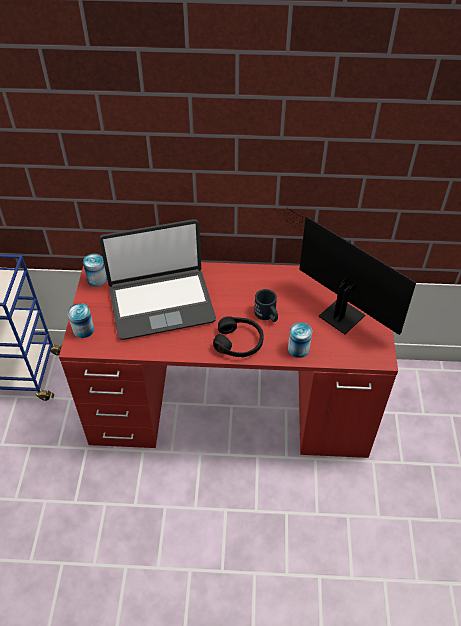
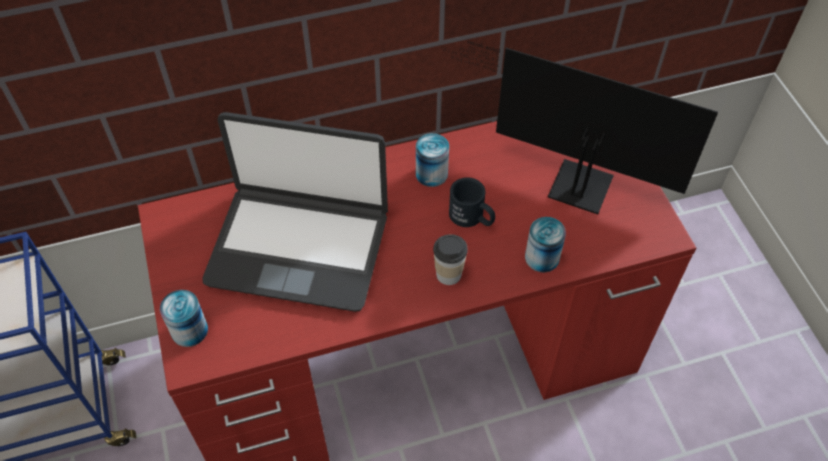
camera: 20 degrees left, 5 degrees up
(97, 279) = (174, 236): can -> can (431, 174)
(161, 303) = (299, 247): laptop -> laptop turned 45 degrees clockwise
(239, 342) = (448, 274): black headphones -> cup

